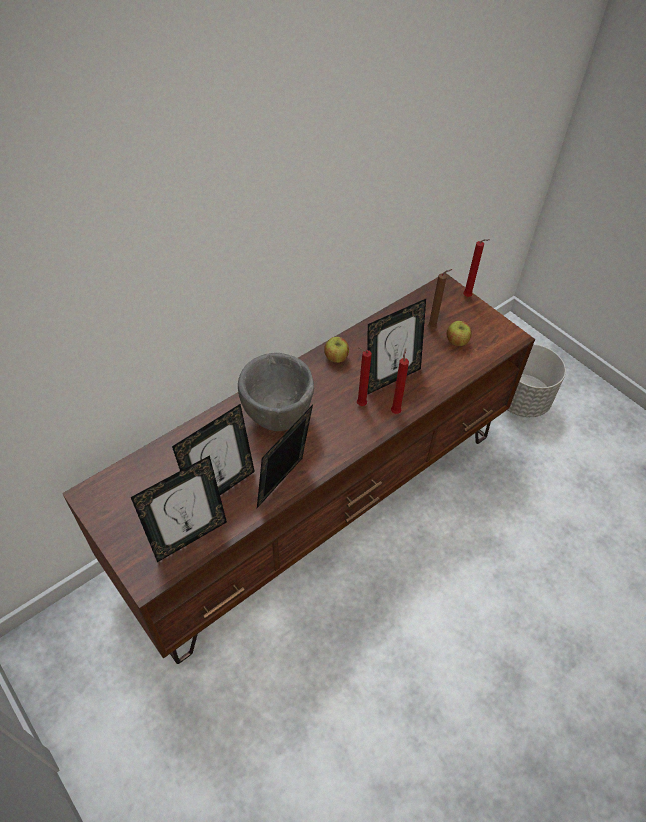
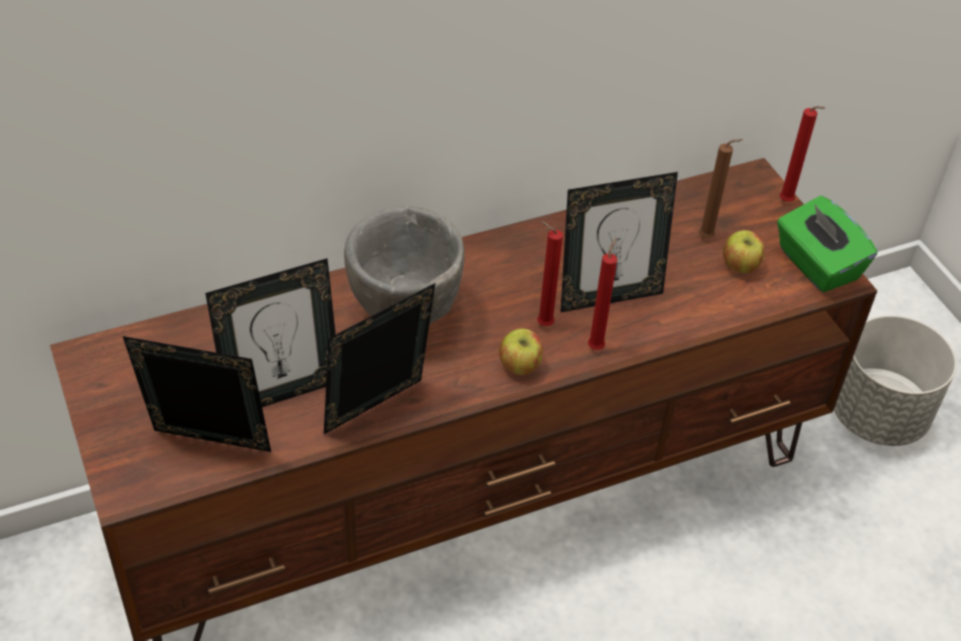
camera: 15 degrees right, 5 degrees down
(189, 537) = (209, 449): picture frame -> picture frame turned 150 degrees counterclockwise
(336, 358) = (531, 248): apple -> apple (520, 366)
(497, 331) = (816, 265): none -> green tissue box

